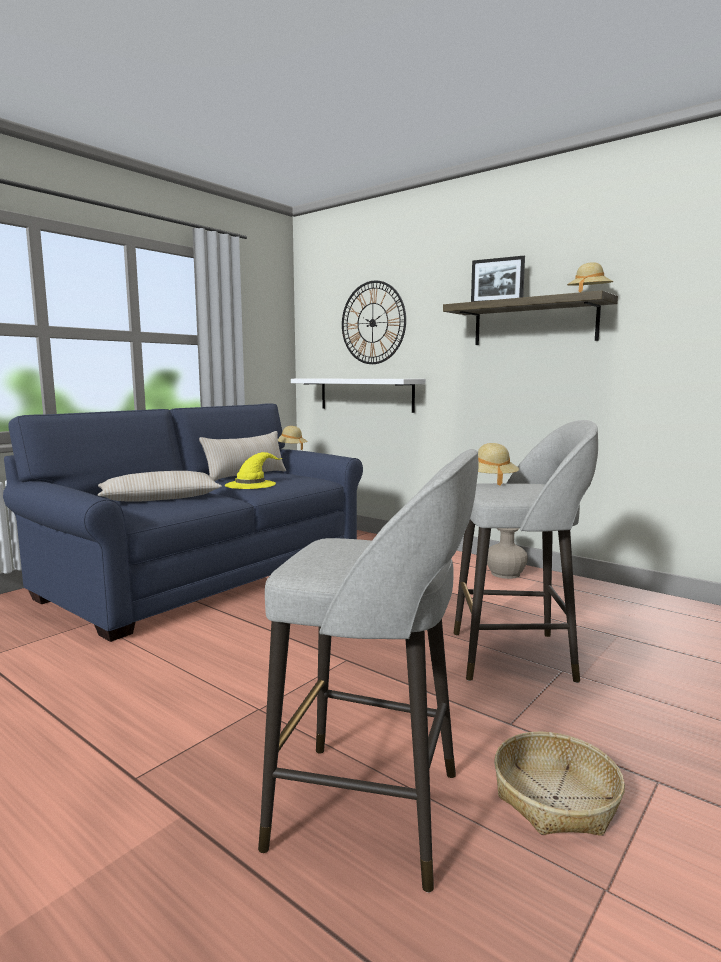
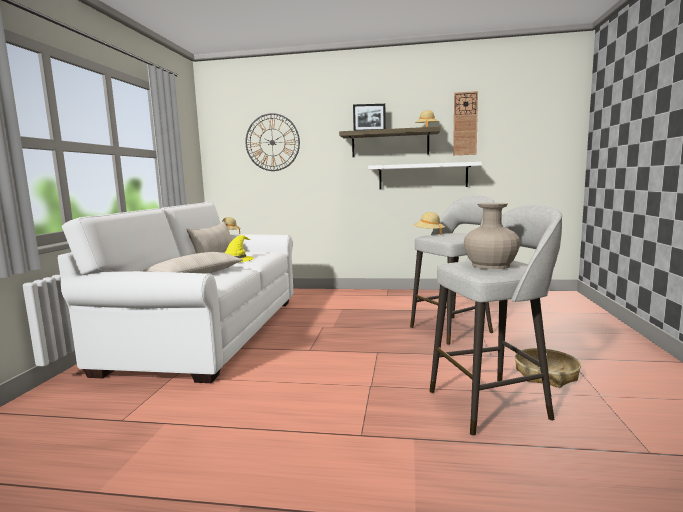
camera: 30 degrees left, 0 degrees up
(209, 575) = (210, 332): blue sofa -> white sofa
(366, 394) = (269, 192): white shelf -> white shelf (422, 176)
(505, 574) = (390, 295): beige vase -> beige vase (490, 265)
(670, 283) = (465, 124): none -> wall clock

